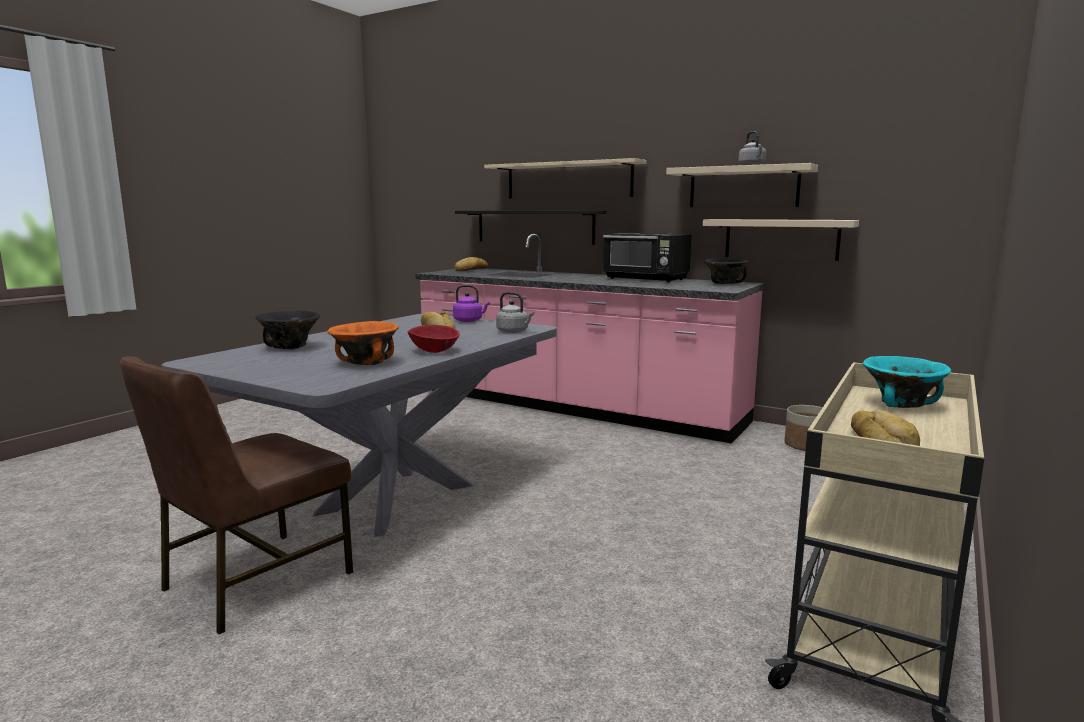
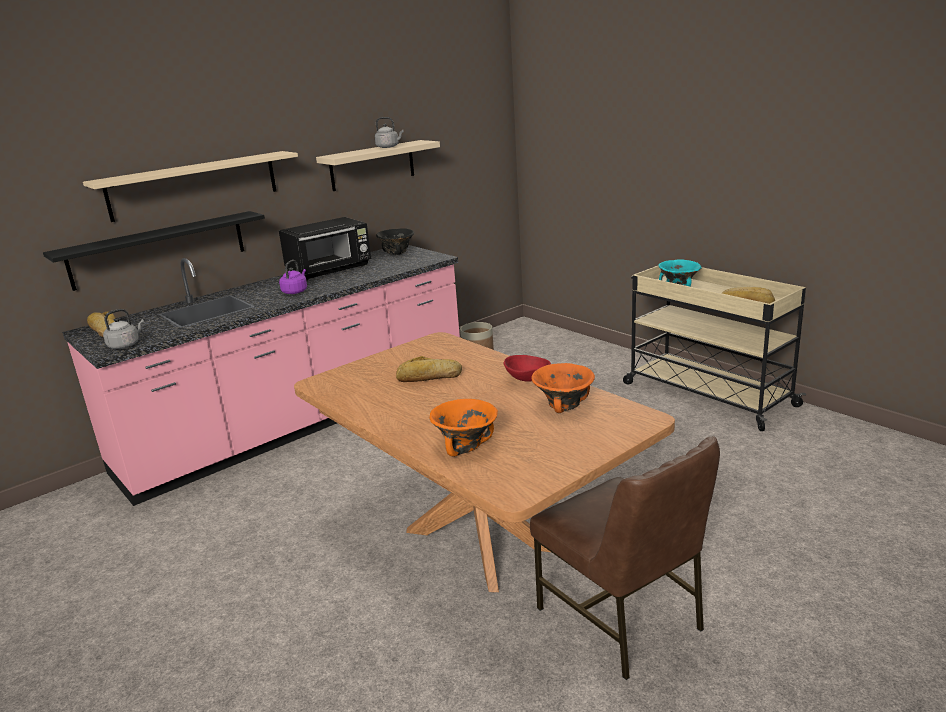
camera: 70 degrees left, 10 degrees up
(289, 347) = (465, 445): black bowl -> orange bowl
(395, 498) = (479, 540): grey dining table -> brown dining table
(469, 321) = (374, 362): purple kettle -> purple kettle (295, 291)
(514, 331) = (453, 347): grey kettle -> grey kettle (125, 345)
(781, 239) = (406, 204): beige shelf -> none

